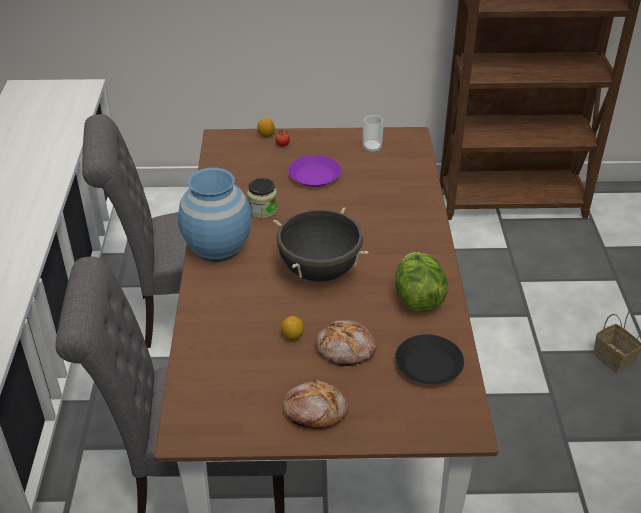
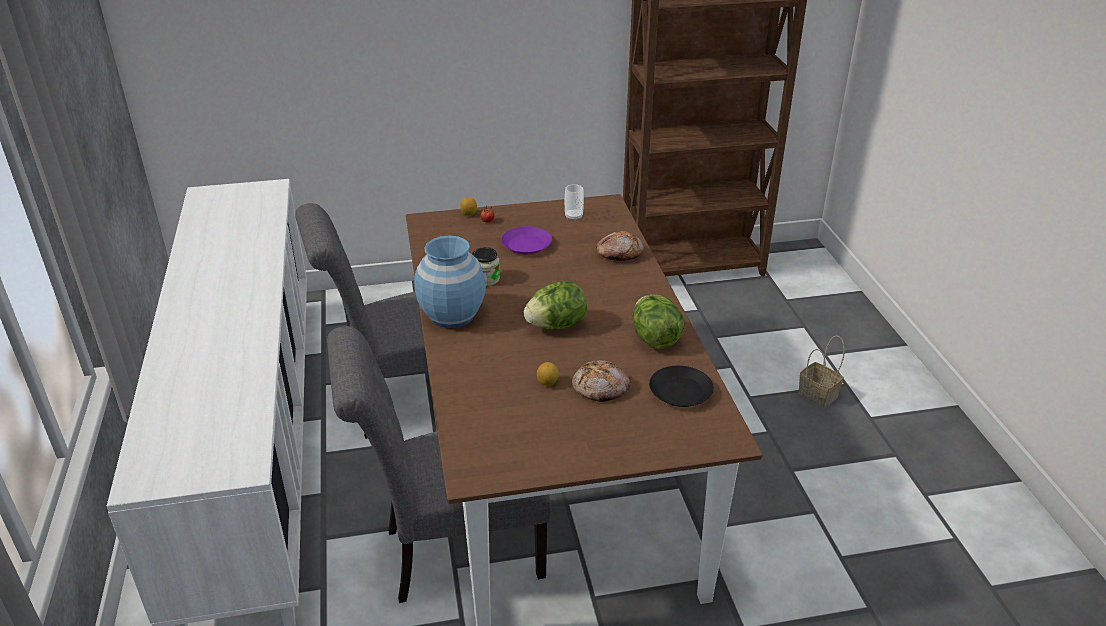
camera: 10 degrees left, 5 degrees down
(314, 410) = (587, 441): bread -> bread (619, 253)
(320, 271) = (556, 325): black cooking pot -> lettuce

